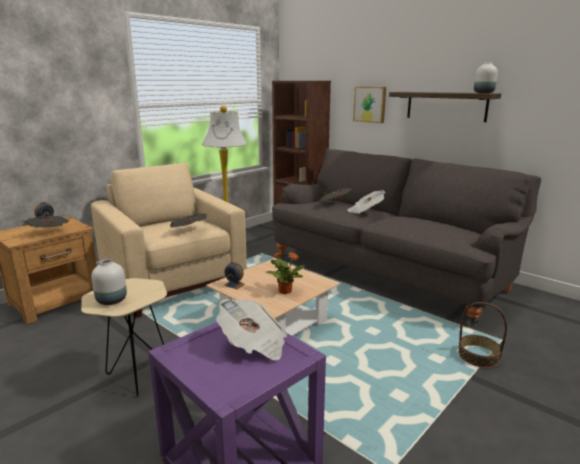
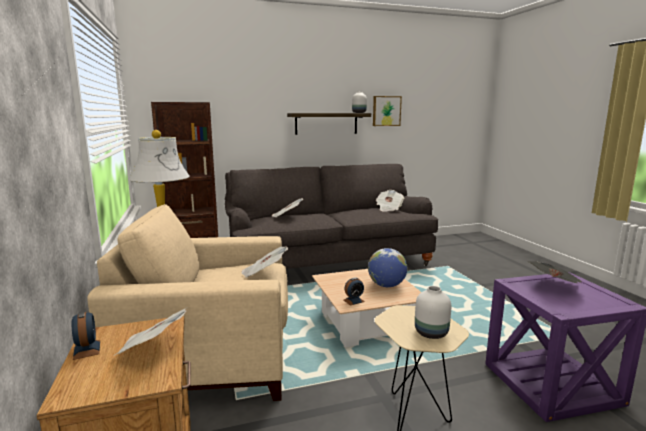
camera: 60 degrees left, 5 degrees down
(284, 291) = (386, 285): potted plant -> globe
(365, 211) = (322, 214): newspaper -> newspaper (388, 208)
(370, 104) = (256, 125): picture -> picture (386, 111)
(478, 356) = (461, 277): basket -> none

